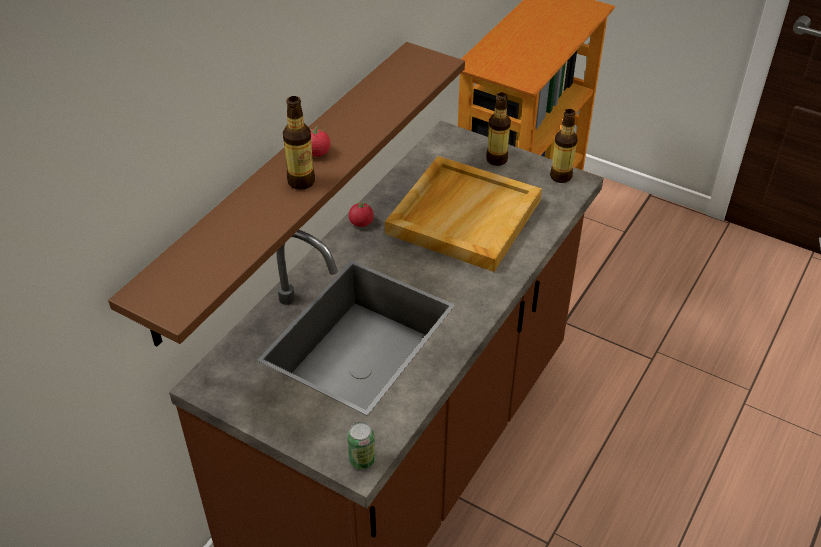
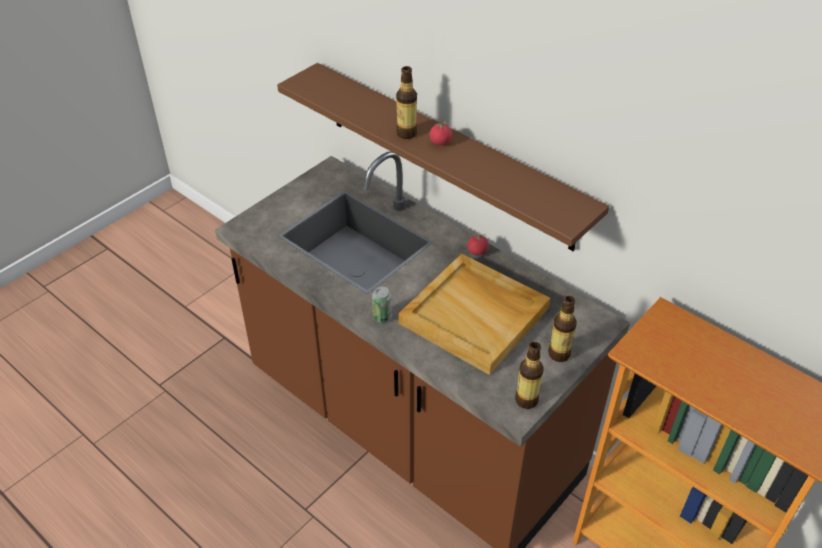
camera: 100 degrees right, 0 degrees up
(362, 460) = (242, 230): can -> can (382, 317)

